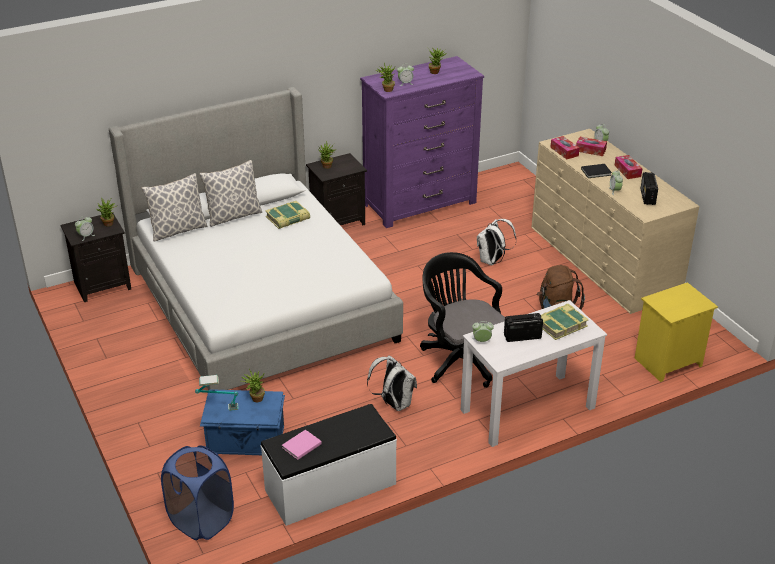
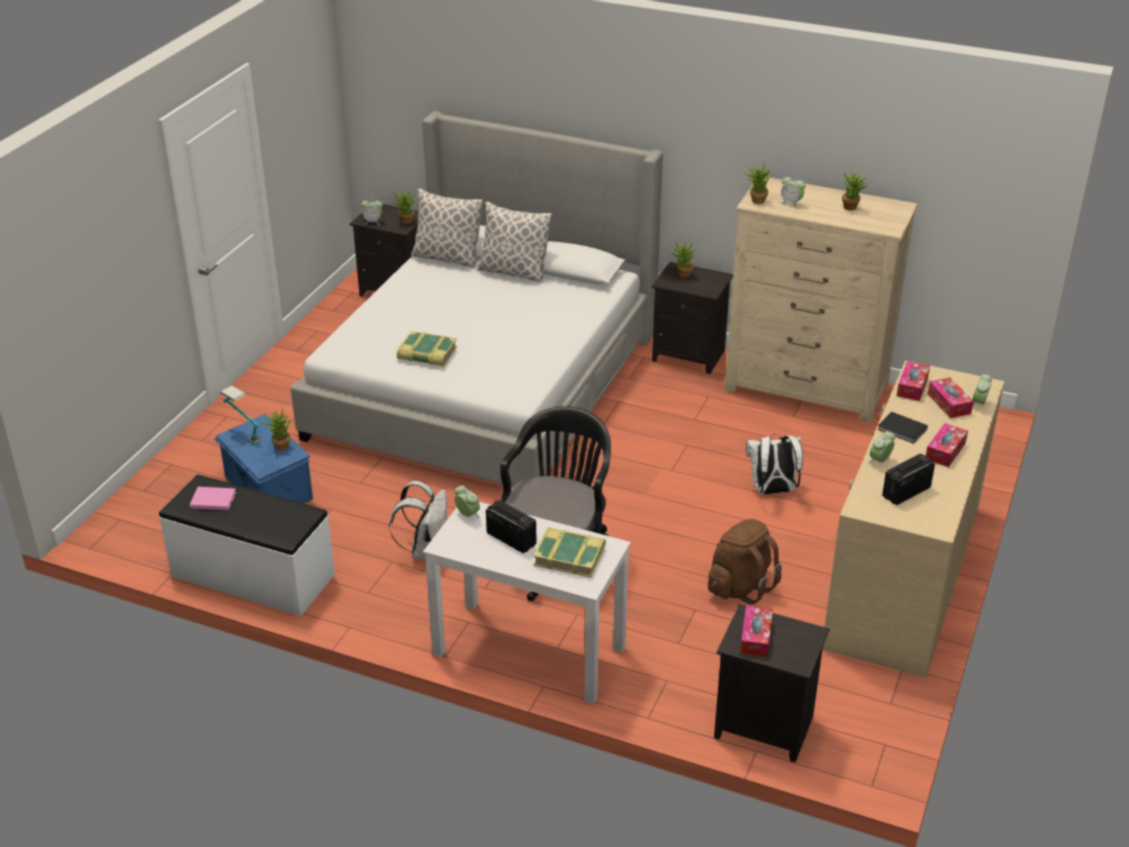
camera: 50 degrees right, 0 degrees up
(201, 520) = (131, 523): blue laundry basket -> none
(288, 218) = (554, 302): book -> book (427, 354)
(420, 203) = (806, 388): purple dresser -> beige dresser
(668, 363) = (761, 727): yellow nightstand -> black nightstand
(672, 306) = (755, 637): none -> tissue box

